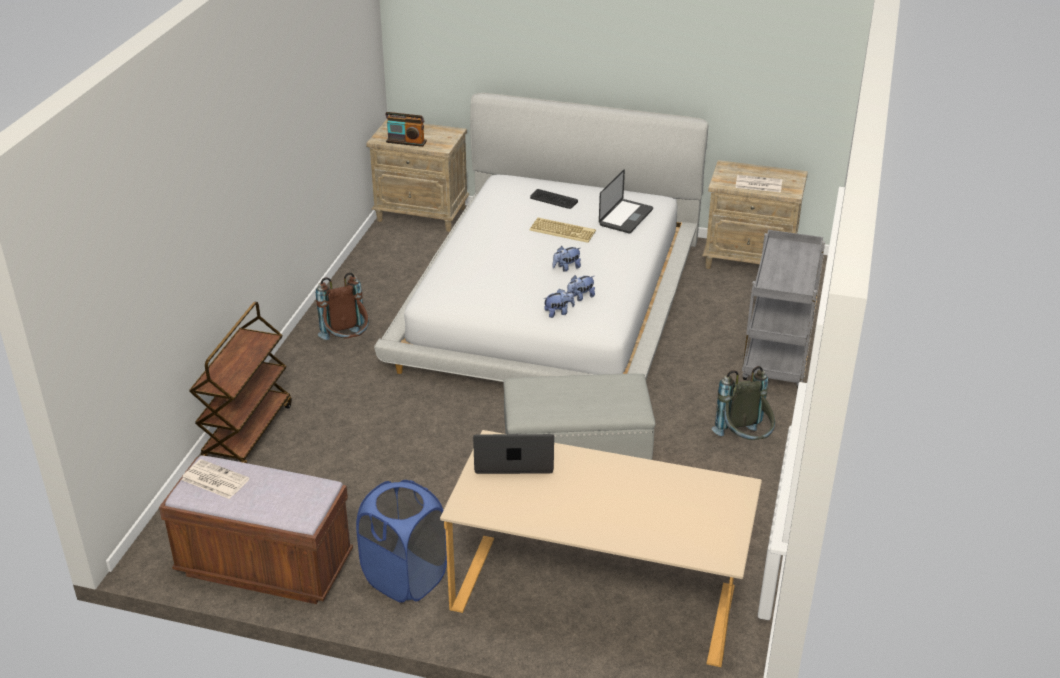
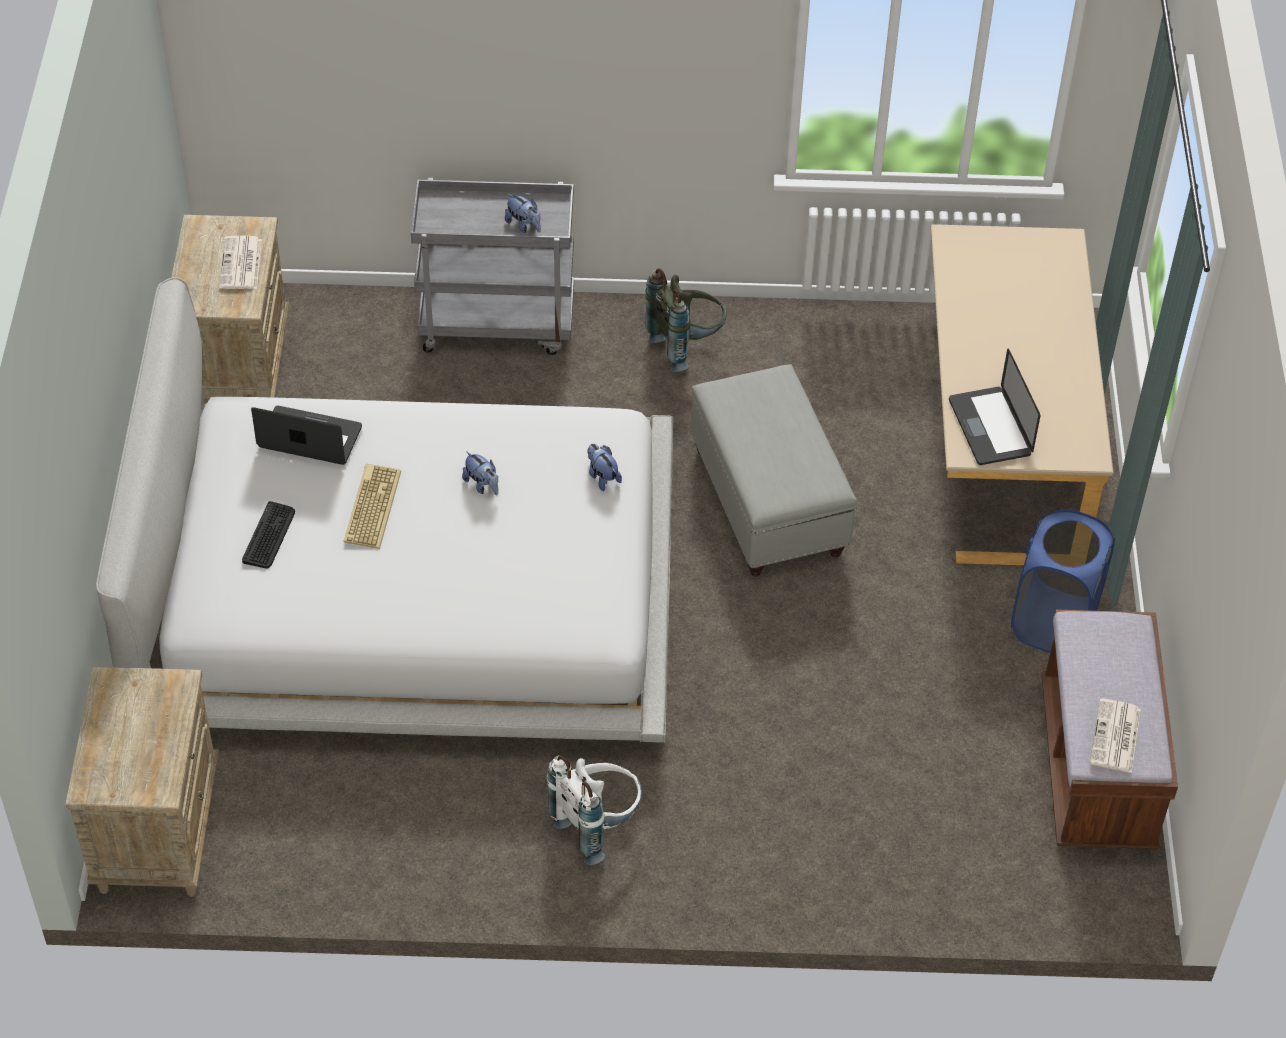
camera: 105 degrees left, 15 degrees up
(247, 433) = (857, 880): brown cart -> none
(347, 343) = (597, 824): brown backpack -> white backpack
(406, 142) = (166, 744): radio -> none
(580, 297) = (557, 458): plush toy -> plush toy (524, 225)

